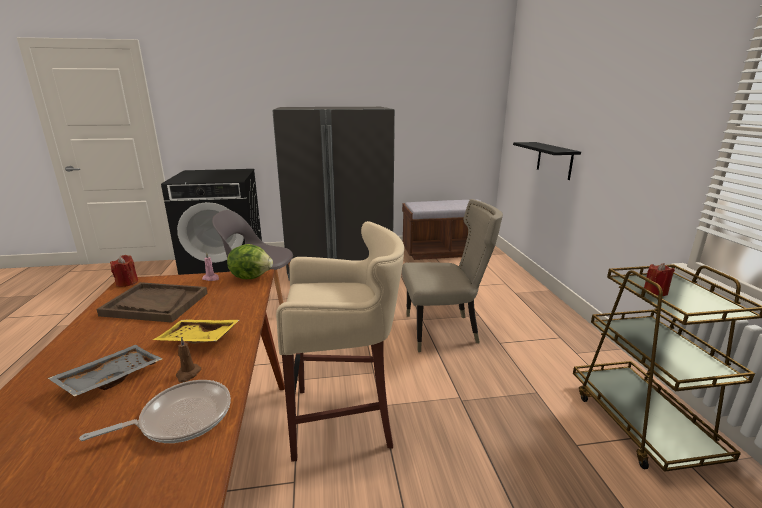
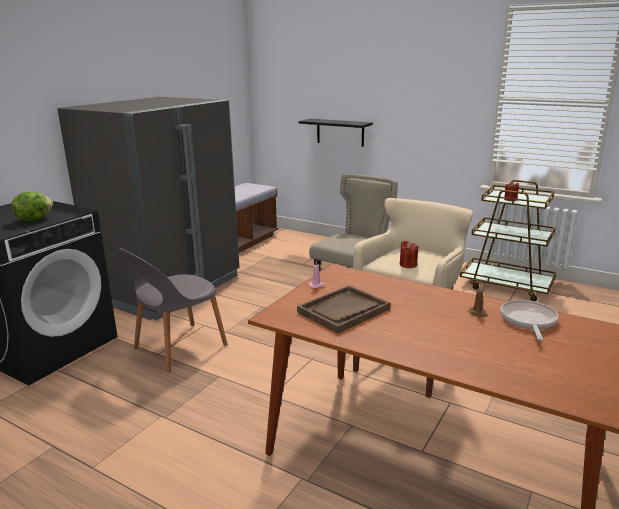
camera: 50 degrees left, 0 degrees up
(110, 378) = (458, 336): grey tray -> none
(127, 283) = (270, 317): red candle -> red candle (408, 265)
(198, 340) = (432, 304): yellow tray -> none
(251, 276) = (336, 272): lettuce -> lettuce (34, 219)

